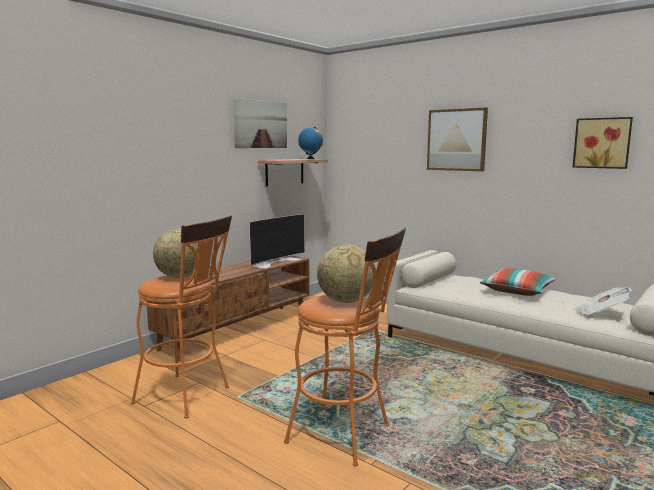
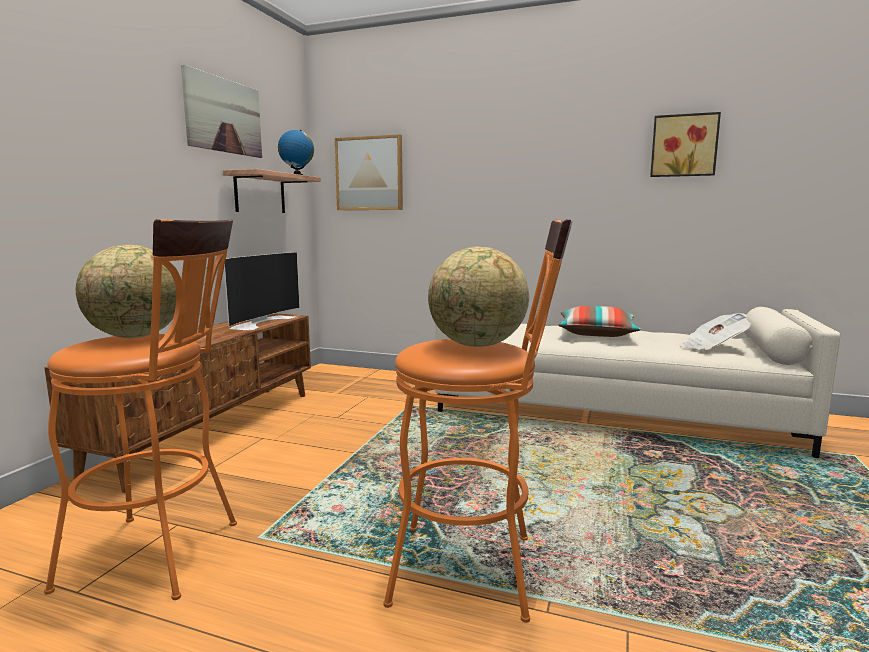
camera: 20 degrees left, 0 degrees up
(456, 140) = (499, 149): picture -> picture (369, 174)

